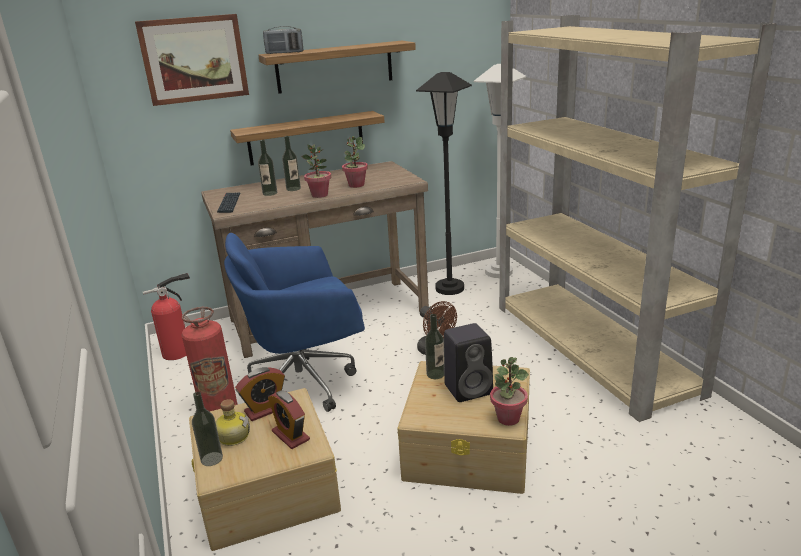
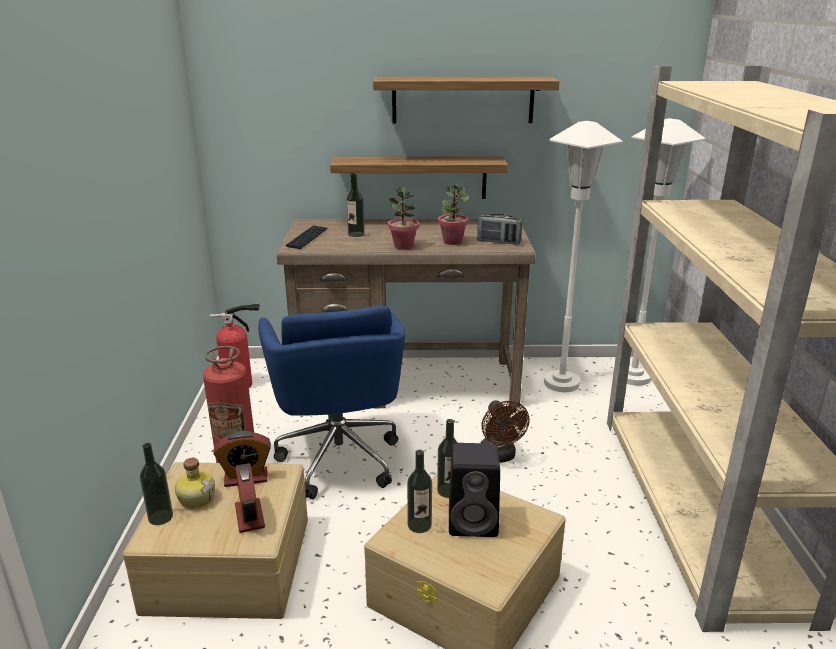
camera: 20 degrees right, 0 degrees up
(194, 59) = (304, 75): picture -> none
(284, 53) = (400, 78): radio -> radio (498, 242)
(293, 189) = (384, 233): bottle -> bottle (419, 525)
(307, 384) = (338, 457): blue office chair -> blue office chair turned 105 degrees counterclockwise
(450, 288) = (561, 383): black floor lamp -> white floor lamp
(508, 418) = (495, 576): potted plant -> none

